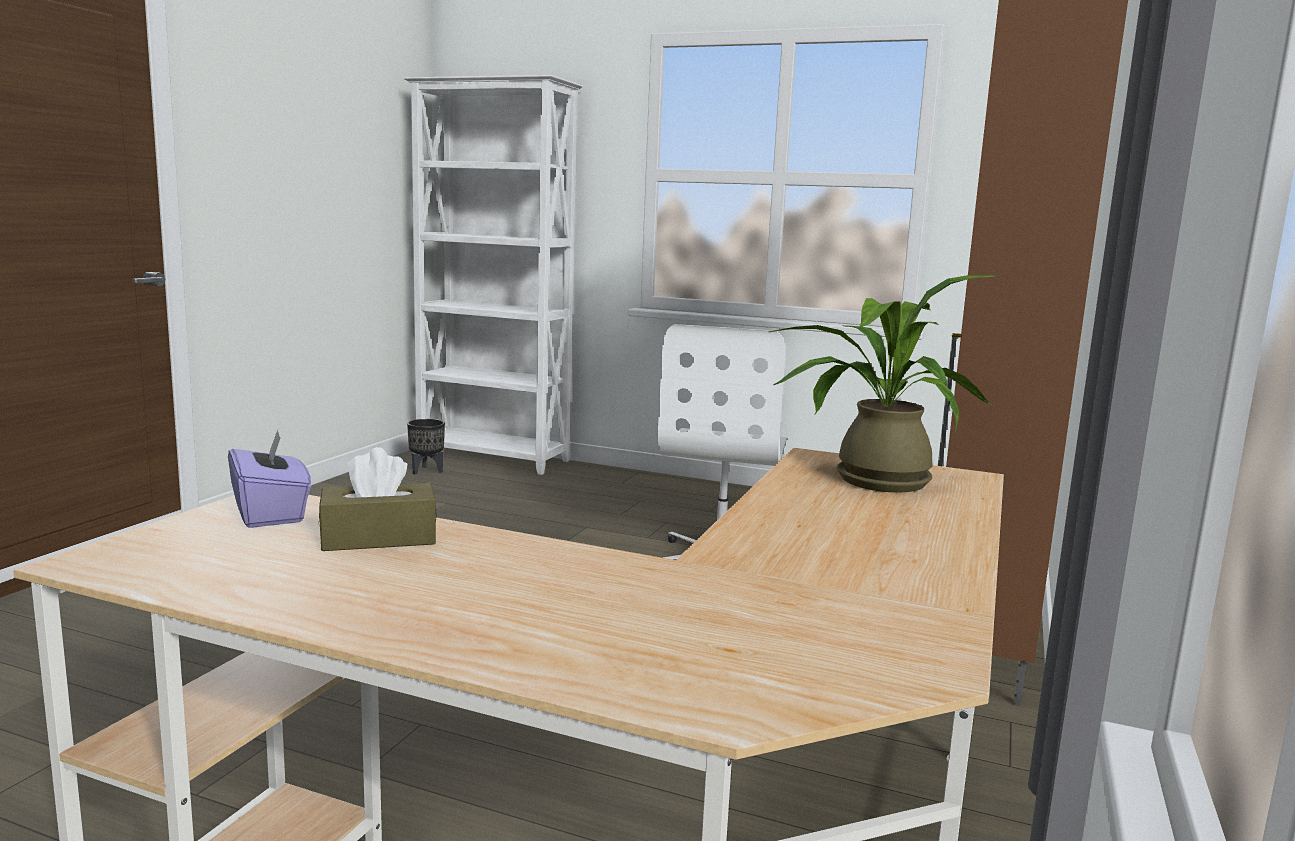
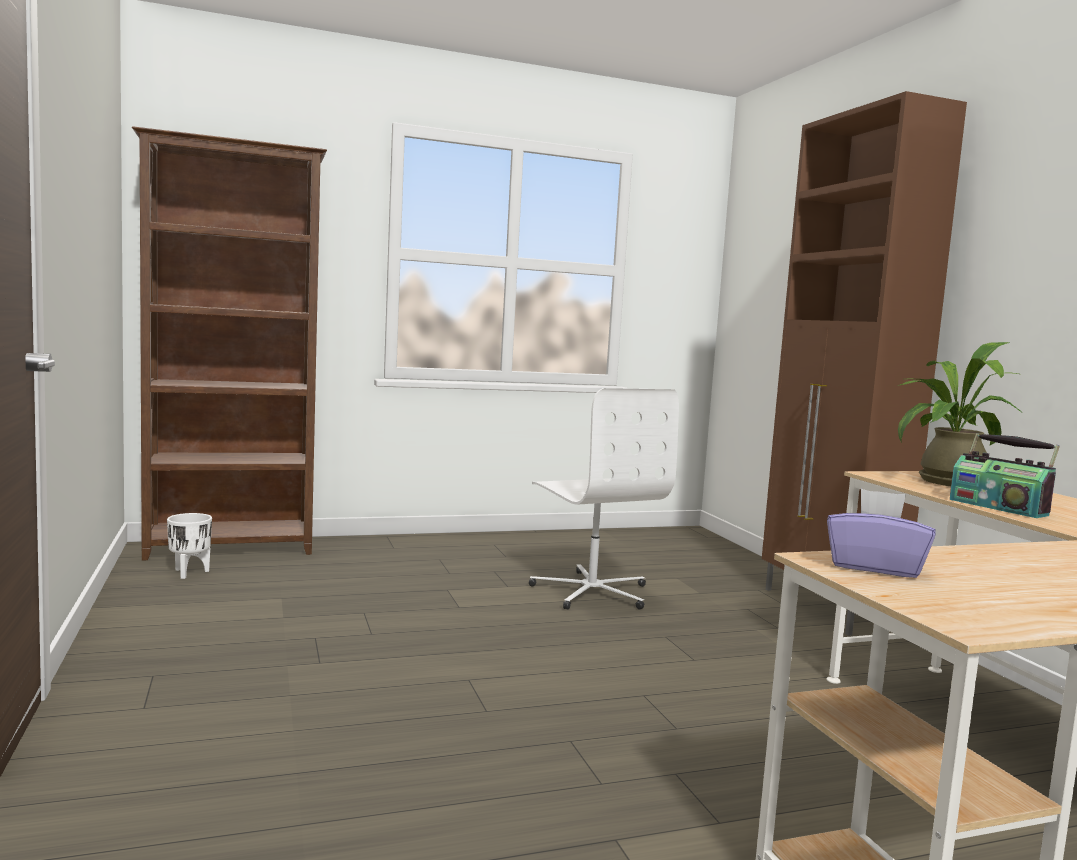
camera: 40 degrees left, 5 degrees down
(379, 538) = (979, 564): brown tissue box -> none
(426, 471) = (189, 572): black planter -> white planter
(493, 459) = (231, 548): white bookcase -> brown bookcase
(771, 511) = (999, 507): none -> radio

